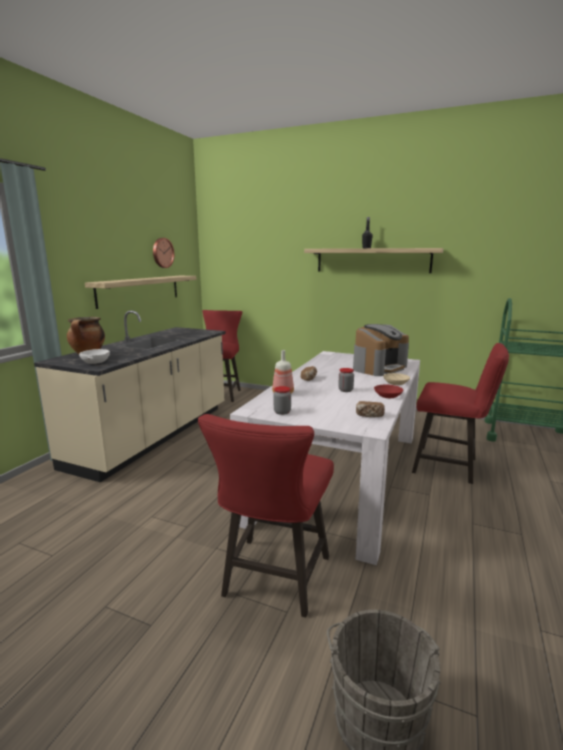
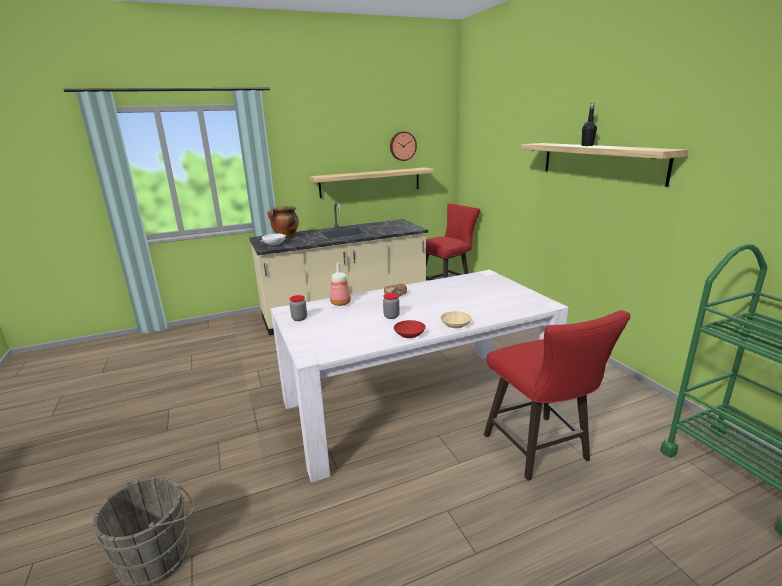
camera: 45 degrees right, 5 degrees up
(273, 581) = (243, 448): red stool -> none
(369, 415) = (343, 345): bread -> none
(379, 368) = (489, 303): coffee machine -> none

